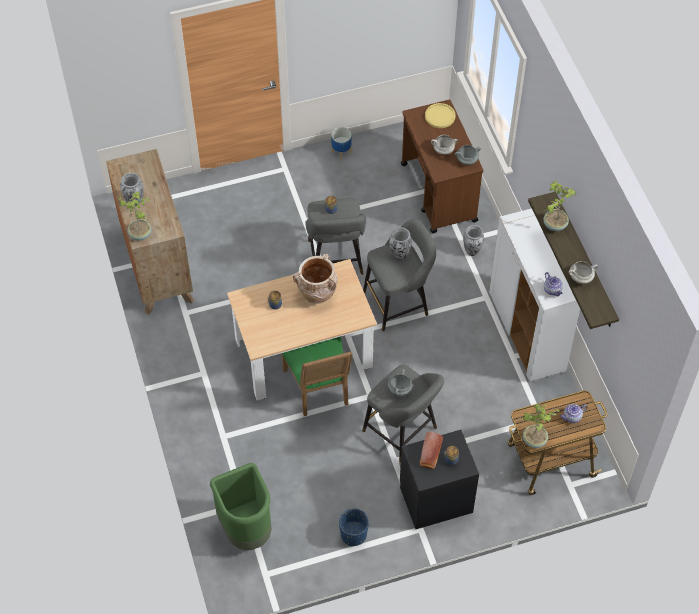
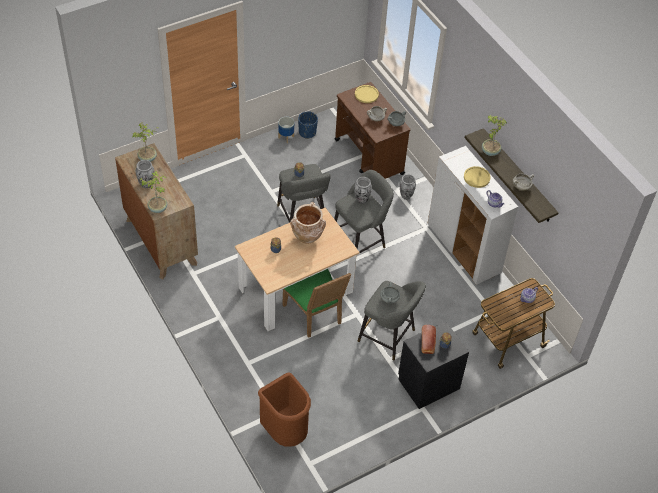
camera: 15 degrees left, 5 degrees down
(247, 529) = (285, 431): green trash can -> brown trash can
(353, 534) = (371, 421): blue planter -> blue planter (307, 132)
(535, 440) = (504, 320): potted plant -> potted plant (148, 158)
(540, 251) = (476, 177): none -> yellow plate

